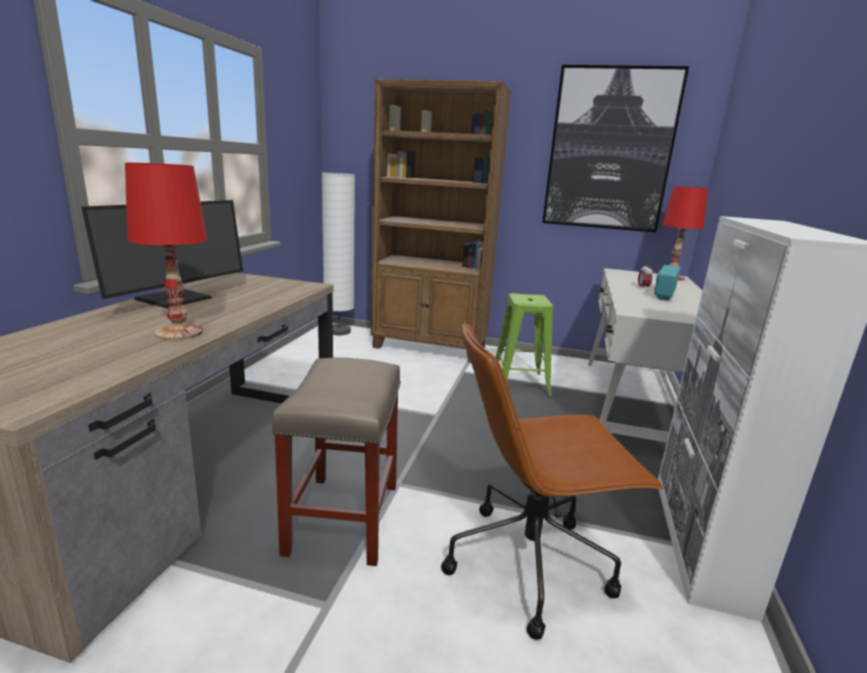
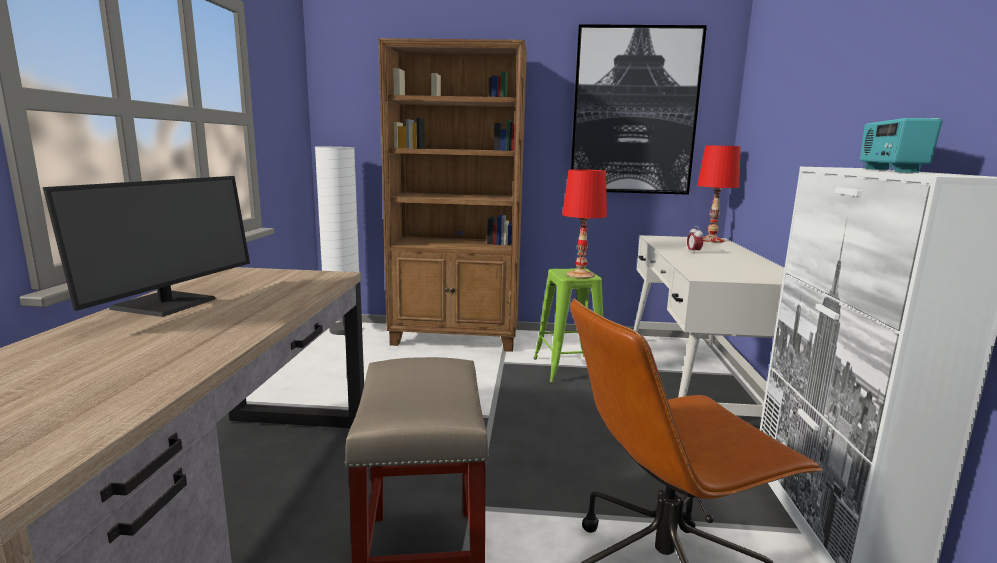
camera: 10 degrees left, 5 degrees down
(180, 332) = (195, 345): red table lamp -> red table lamp (581, 275)
(663, 295) = (718, 257): radio -> radio (889, 170)

